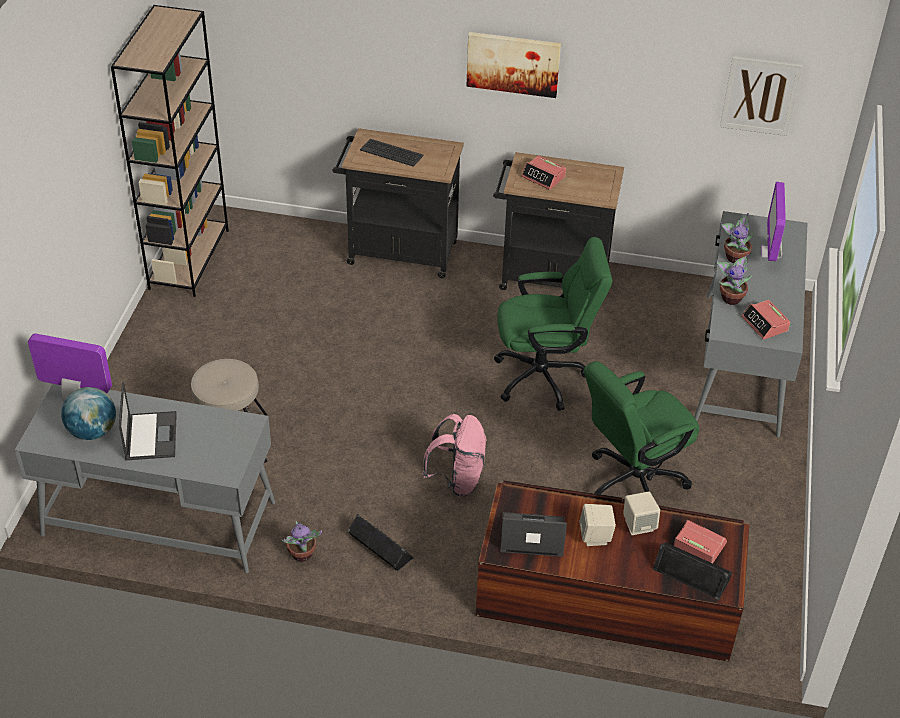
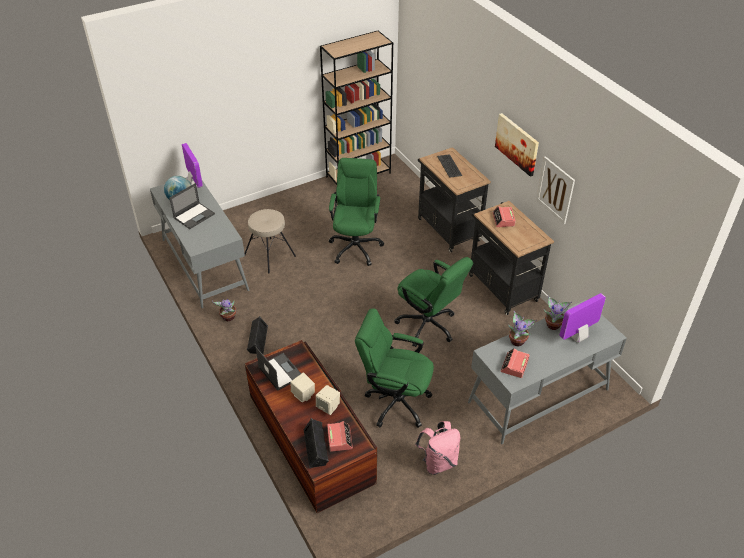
camera: 50 degrees right, 0 degrees up
(325, 350) = (355, 247): none -> green office chair
(457, 480) = (326, 338): pink backpack -> pink backpack (438, 462)
(760, 95) = (628, 235): picture -> picture (555, 190)

